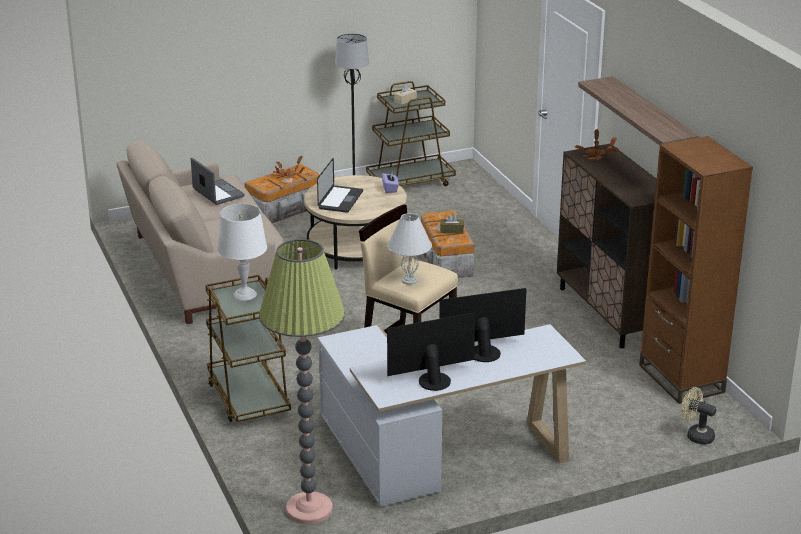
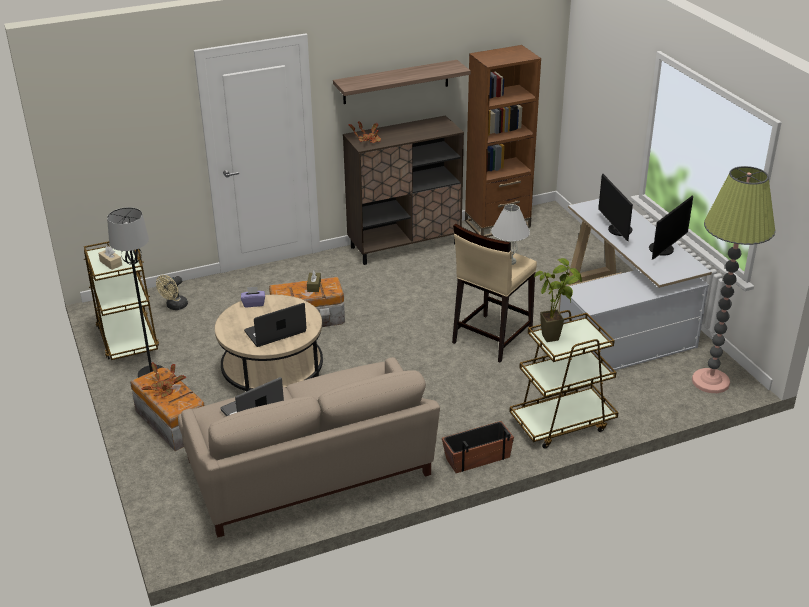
camera: 90 degrees left, 5 degrees up
(205, 348) = (477, 457): none -> planter
(245, 294) = (557, 338): white table lamp -> potted plant
(340, 200) = (275, 332): laptop -> laptop turned 45 degrees counterclockwise
(433, 380) = (664, 250): monitor -> monitor turned 120 degrees counterclockwise
(696, 435) = (568, 224): beige fan -> beige fan (174, 306)

